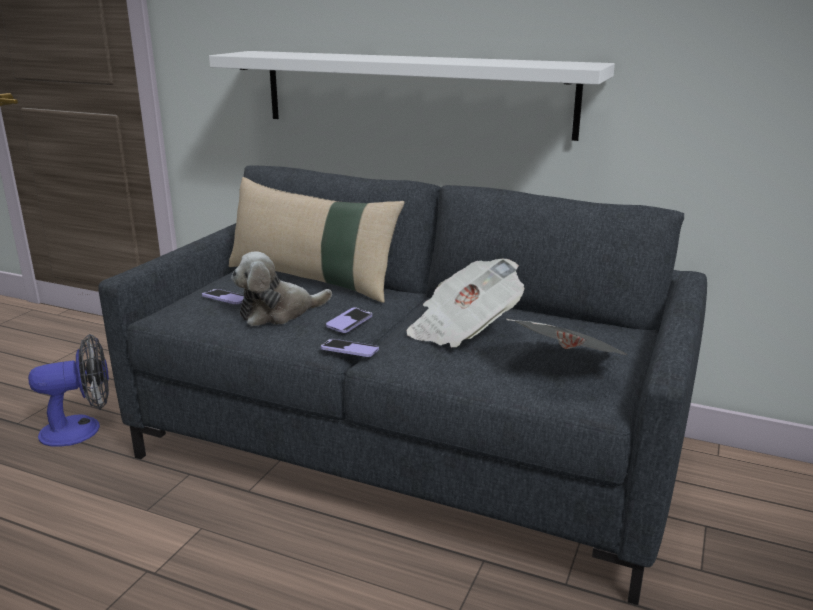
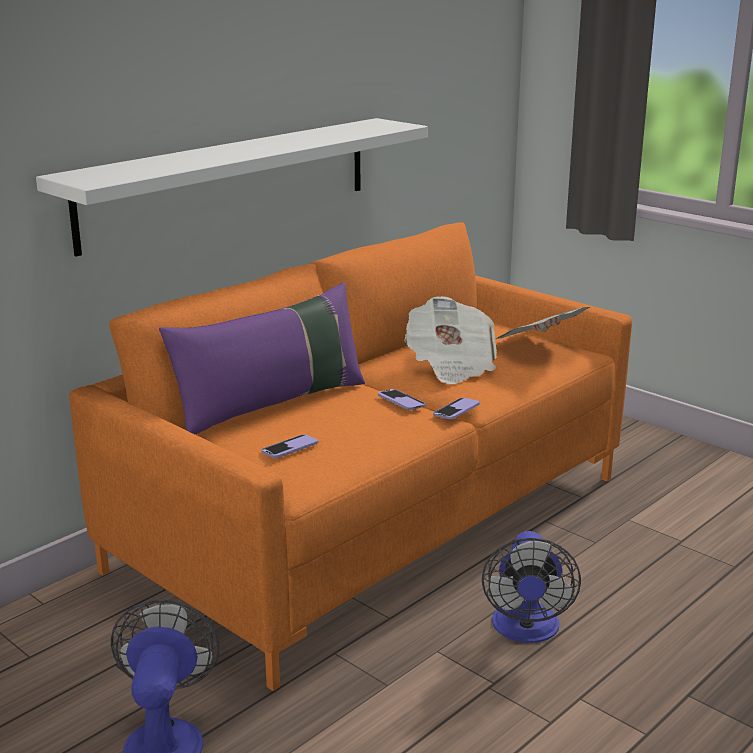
camera: 70 degrees left, 0 degrees up
(248, 580) = (526, 630): none -> fan
(278, 313) = (353, 428): plush toy -> none
(313, 279) = (271, 404): beige pillow -> purple pillow
(407, 450) = (375, 522): grey sofa -> orange sofa

